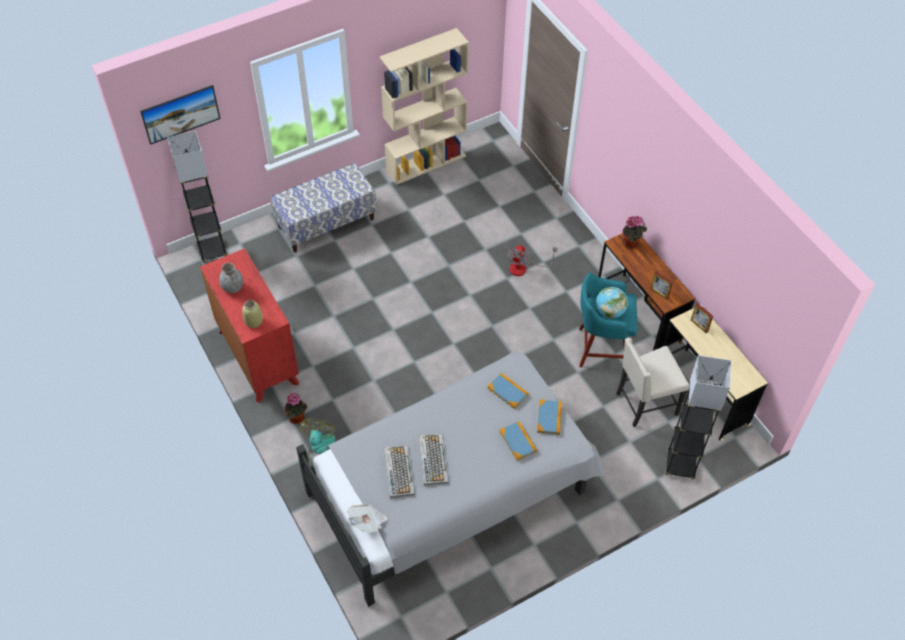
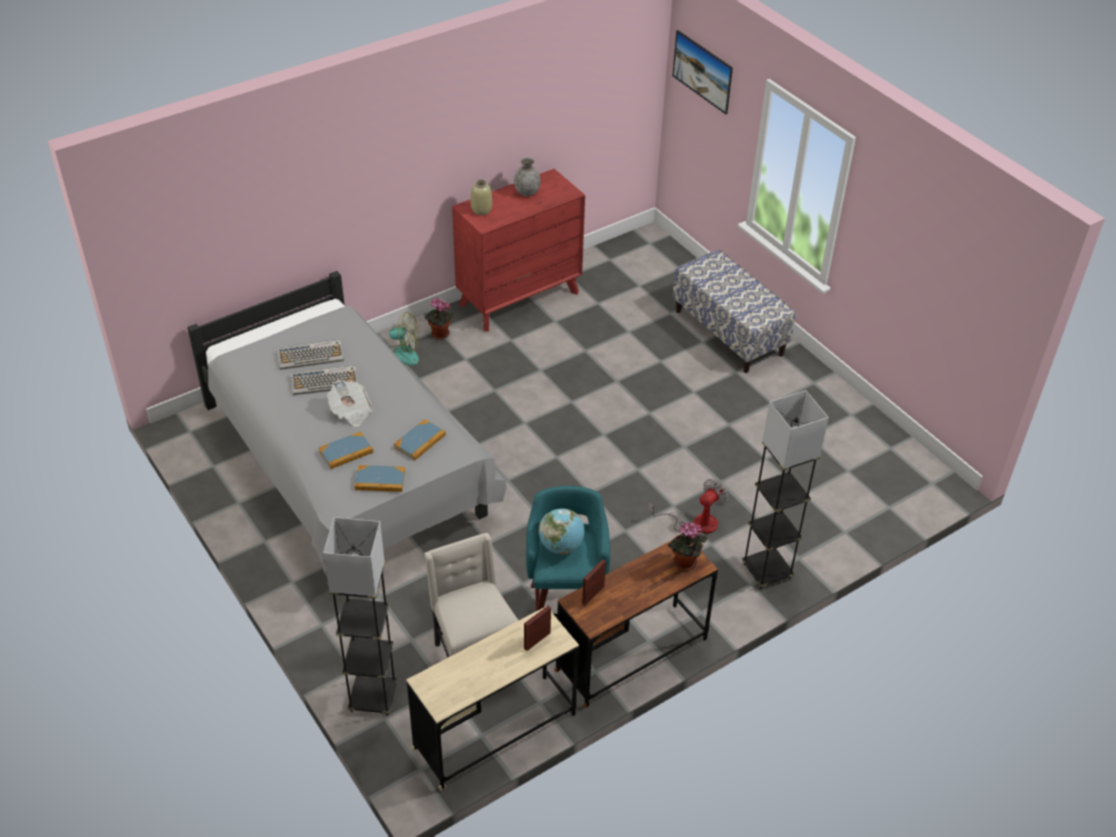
camera: 85 degrees right, 10 degrees down
(212, 251) = (663, 249): grey floor lamp -> grey floor lamp (767, 571)
(367, 522) = (249, 337): newspaper -> newspaper (351, 412)
(426, 163) = (862, 416): beige bookcase -> none
(524, 267) = (696, 523): fan -> fan turned 120 degrees clockwise

